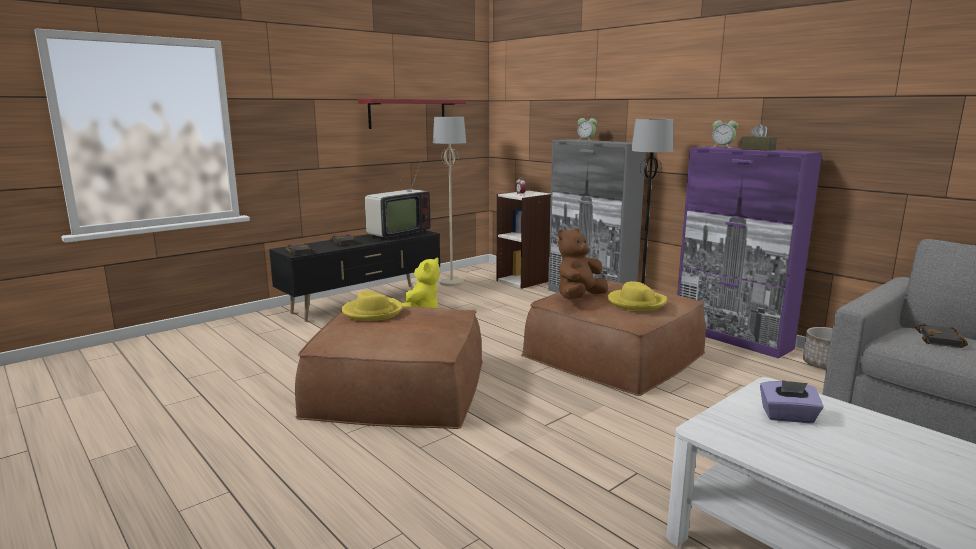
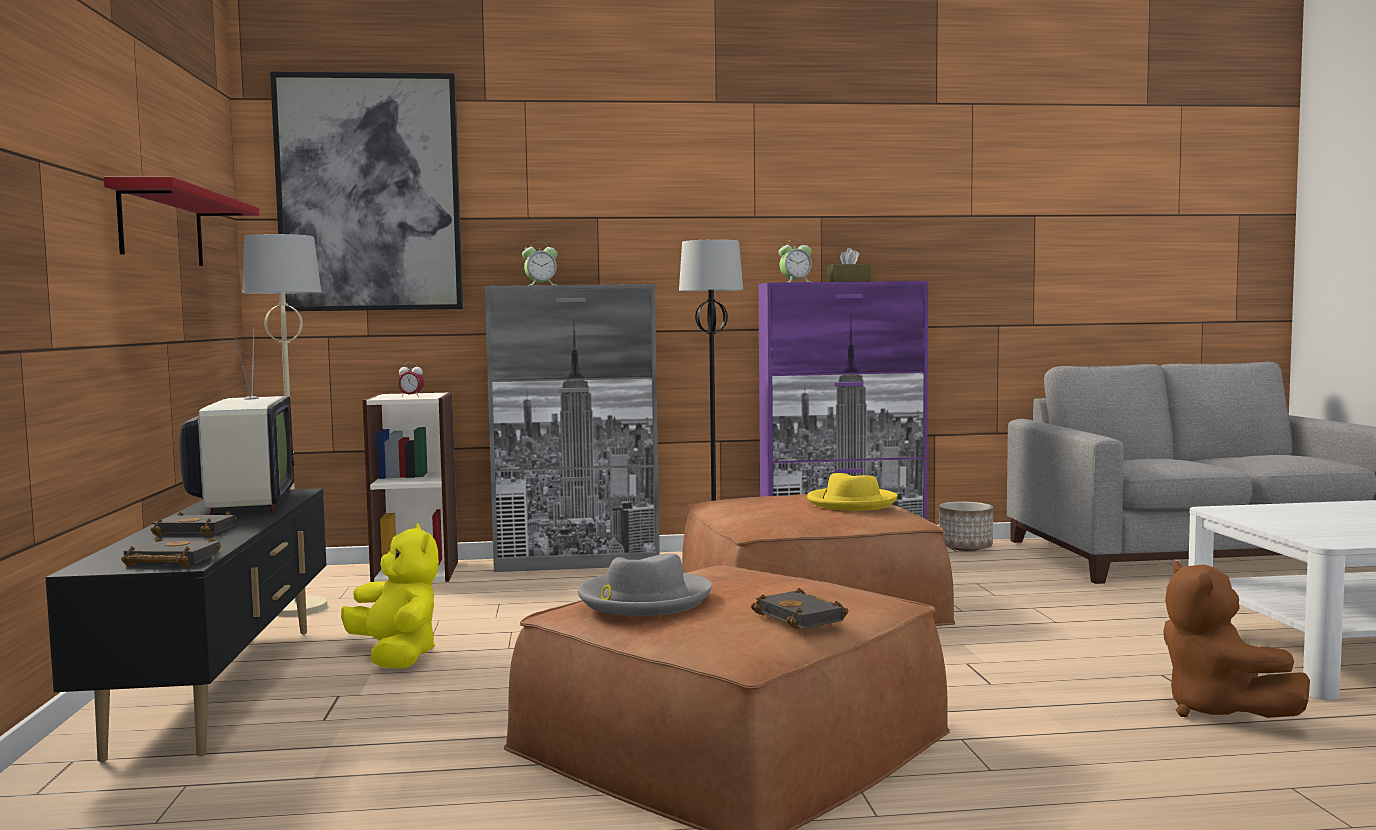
camera: 55 degrees left, 10 degrees down
(372, 312) = (643, 599): yellow hat -> grey hat
(531, 87) = (369, 193): none -> picture
(579, 298) = (782, 516): brown plush toy -> brown plush toy (1218, 711)
(788, 416) = (1302, 519): purple tissue box -> none
(942, 340) = (1154, 458): black book -> black book (803, 617)

